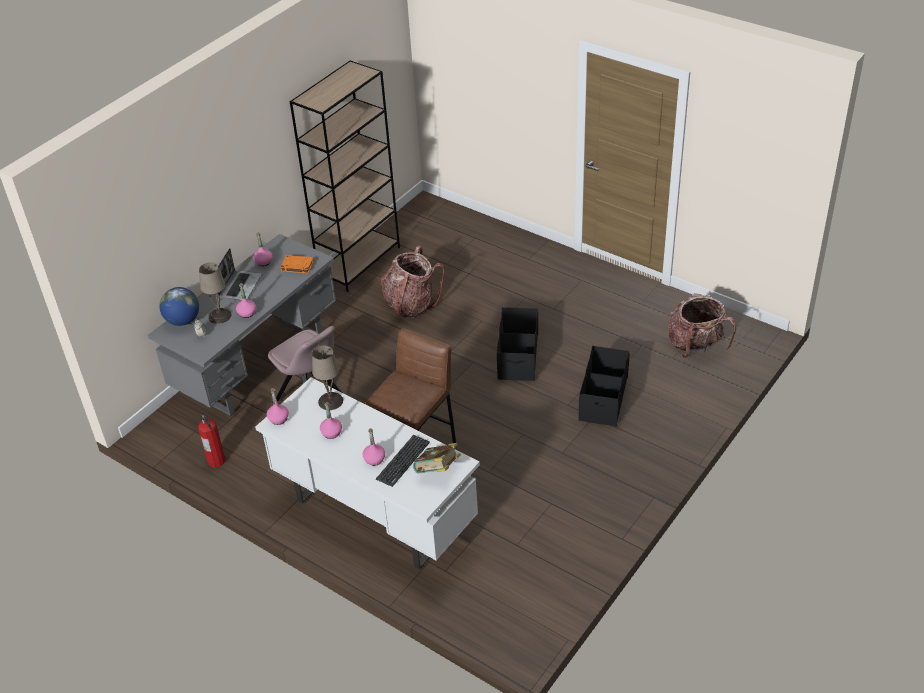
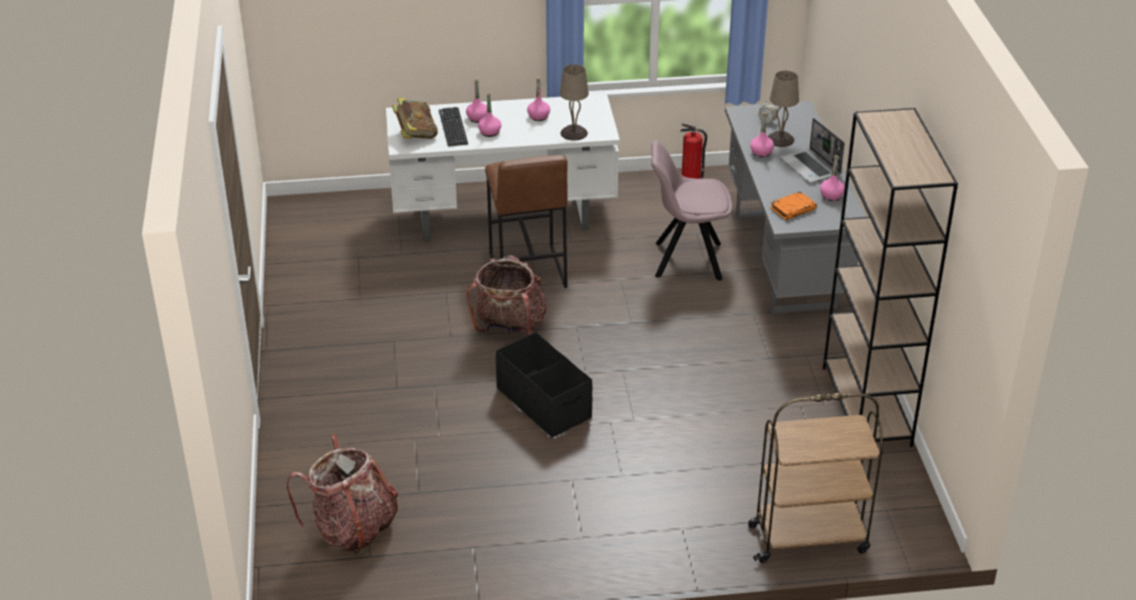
camera: 135 degrees right, 5 degrees down
(183, 320) = (803, 122): globe -> none
(278, 419) = (596, 105): pink bottle -> pink bottle (489, 132)
(411, 304) = (735, 393): backpack -> backpack (509, 326)
(478, 225) = (809, 539): none -> brown cart
(603, 399) = (403, 410): black storage box -> none

